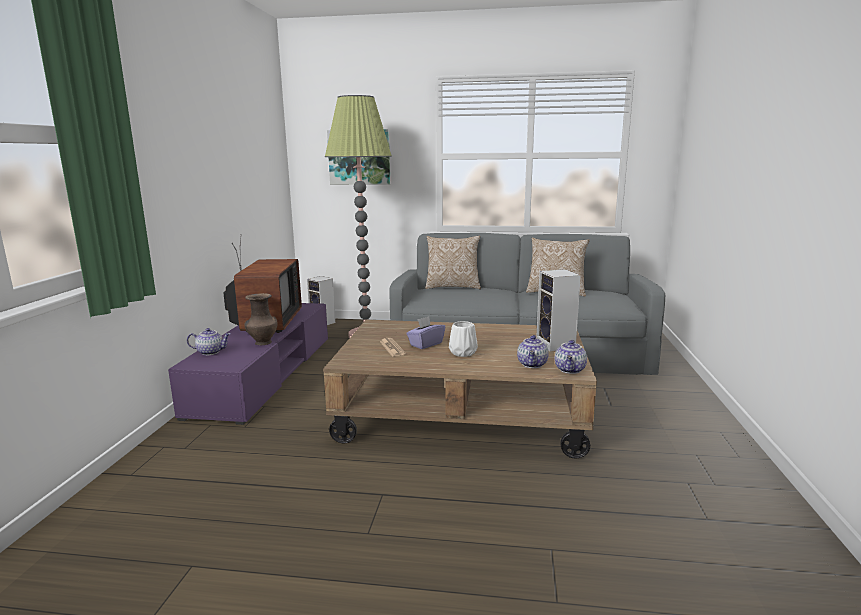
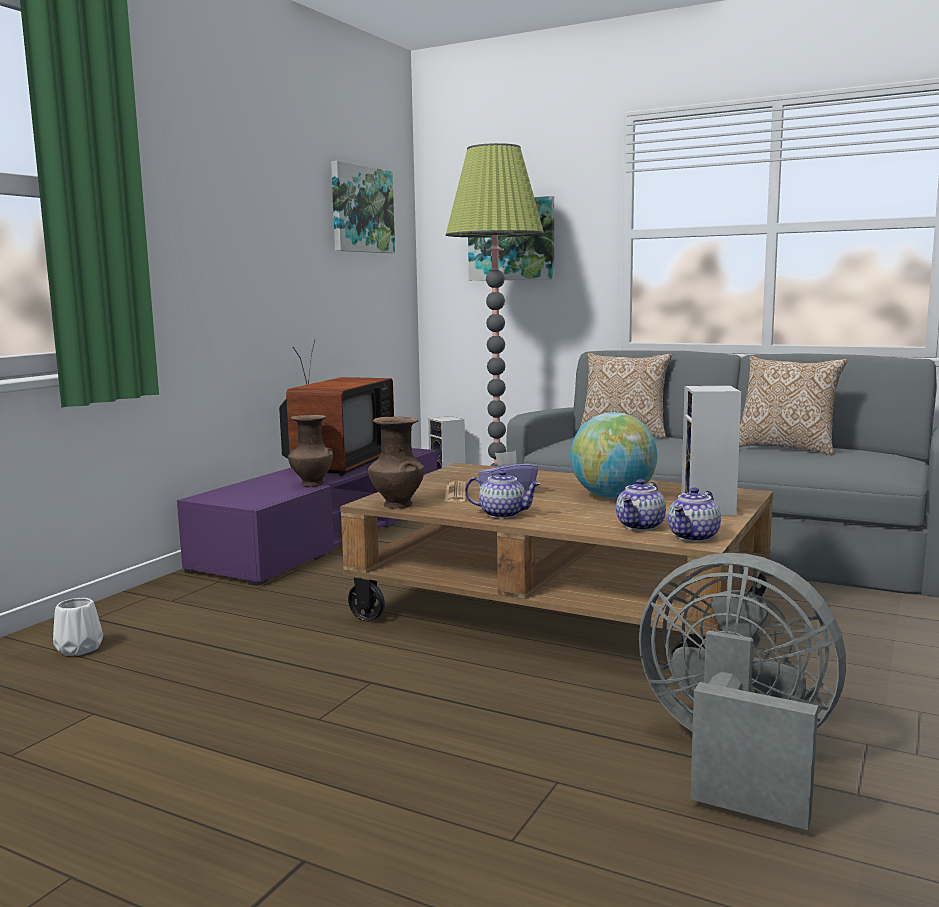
camera: 20 degrees right, 5 degrees down
(211, 352) = (241, 488): teapot -> teapot (503, 514)
(257, 136) = (361, 209): none -> picture
(362, 363) = (396, 505): none -> brown vase
(463, 352) = (551, 506): white vase -> white vase (80, 648)
(492, 341) = (612, 497): none -> globe
(632, 507) = (735, 758): none -> grey fan

